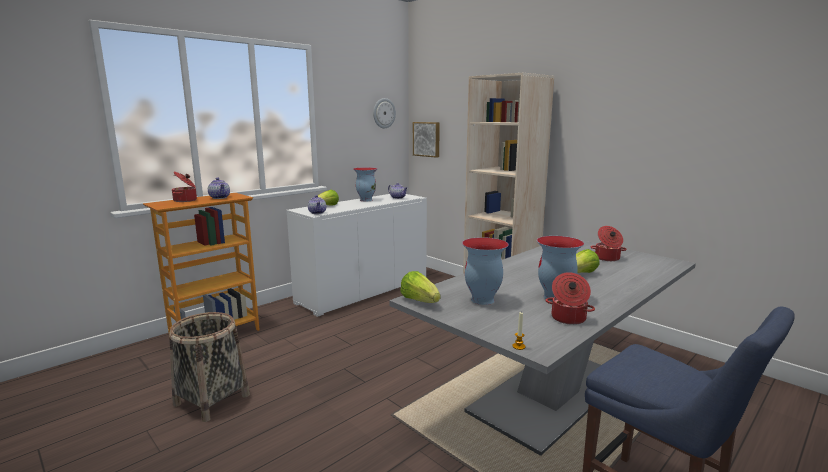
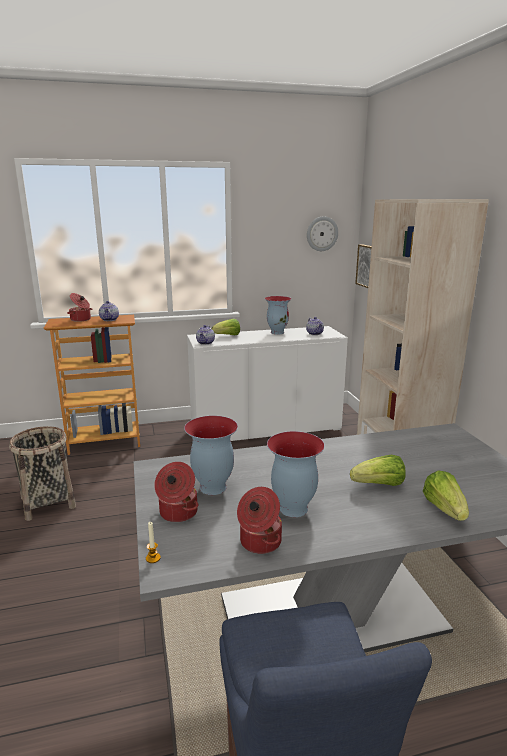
camera: 30 degrees right, 5 degrees up
(420, 301) = (155, 470): lettuce -> lettuce (444, 509)
(607, 258) = (456, 470): cooking pot -> cooking pot (177, 513)

